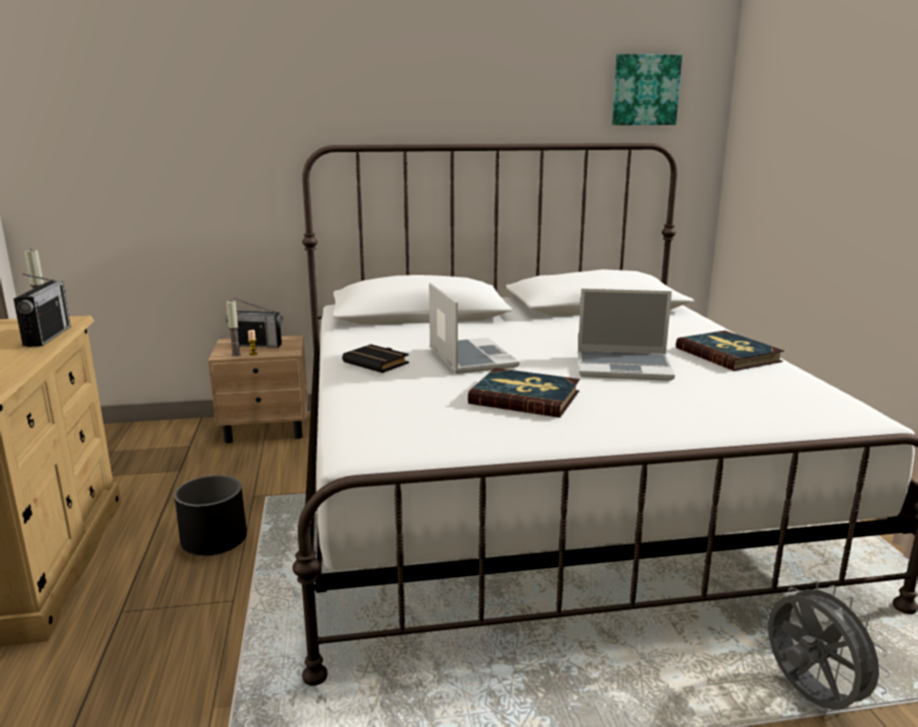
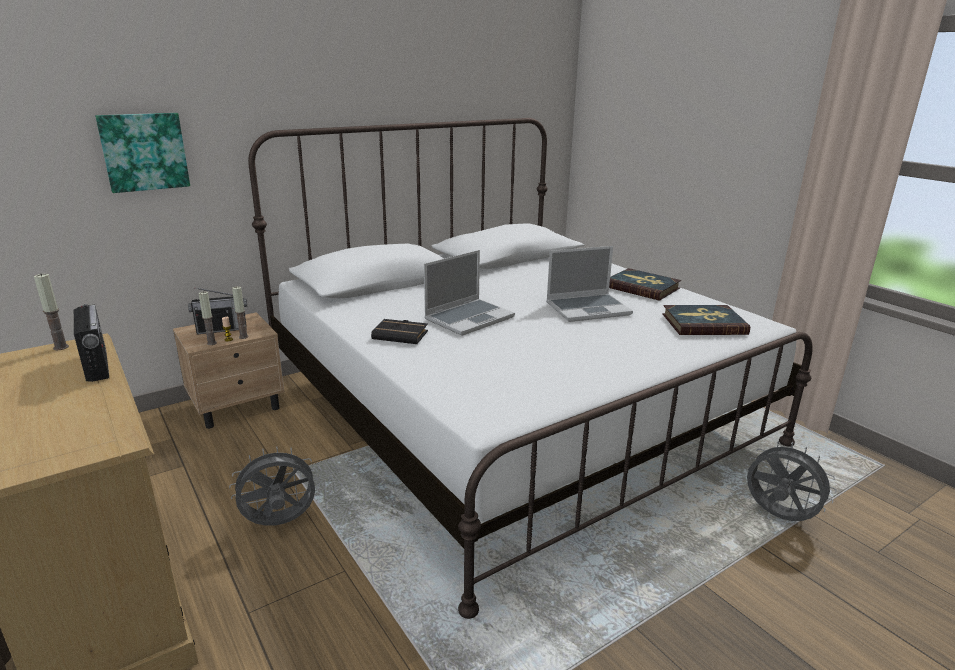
camera: 25 degrees left, 5 degrees up
(213, 541) = (279, 523): black planter -> grey fan
(268, 353) = (243, 337): none -> candle
(470, 358) = (469, 318): laptop -> laptop turned 90 degrees clockwise
(525, 397) = (549, 347): book -> book (703, 324)
(645, 90) = (520, 73): picture -> picture (144, 152)

